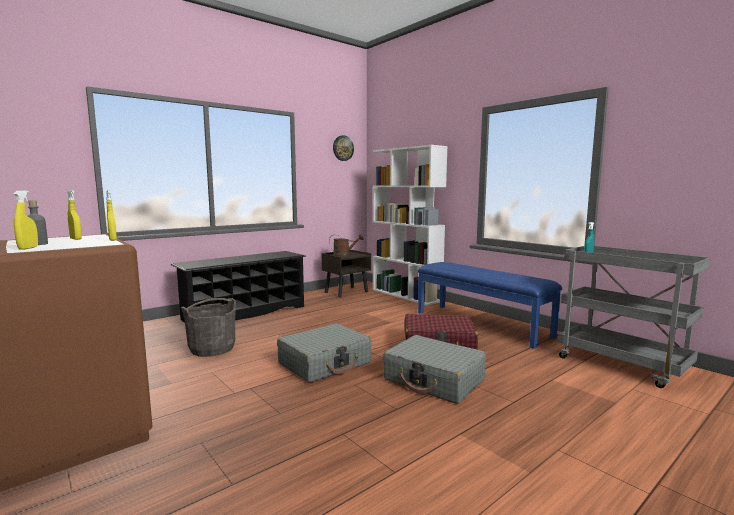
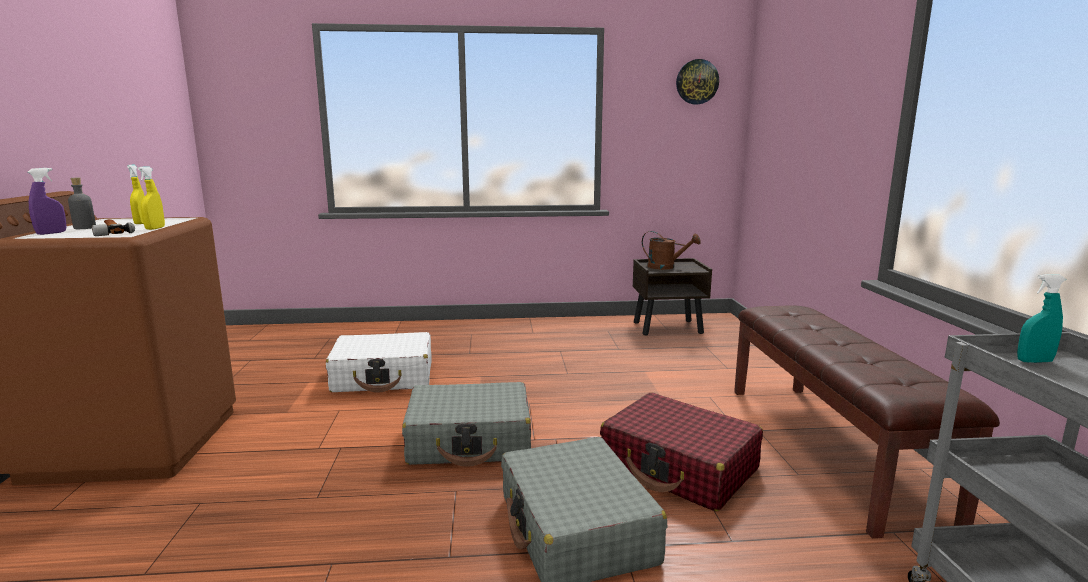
camera: 35 degrees right, 5 degrees up
(28, 248) = (51, 233): yellow spray bottle -> purple spray bottle
(78, 243) = (111, 230): none -> hammer
(212, 348) = (384, 377): grey bucket -> white suitcase
(244, 313) = (487, 333): black shoe rack -> none
(406, 295) = (760, 353): white bookcase -> none
(481, 324) = (829, 447): blue bench -> brown bench

